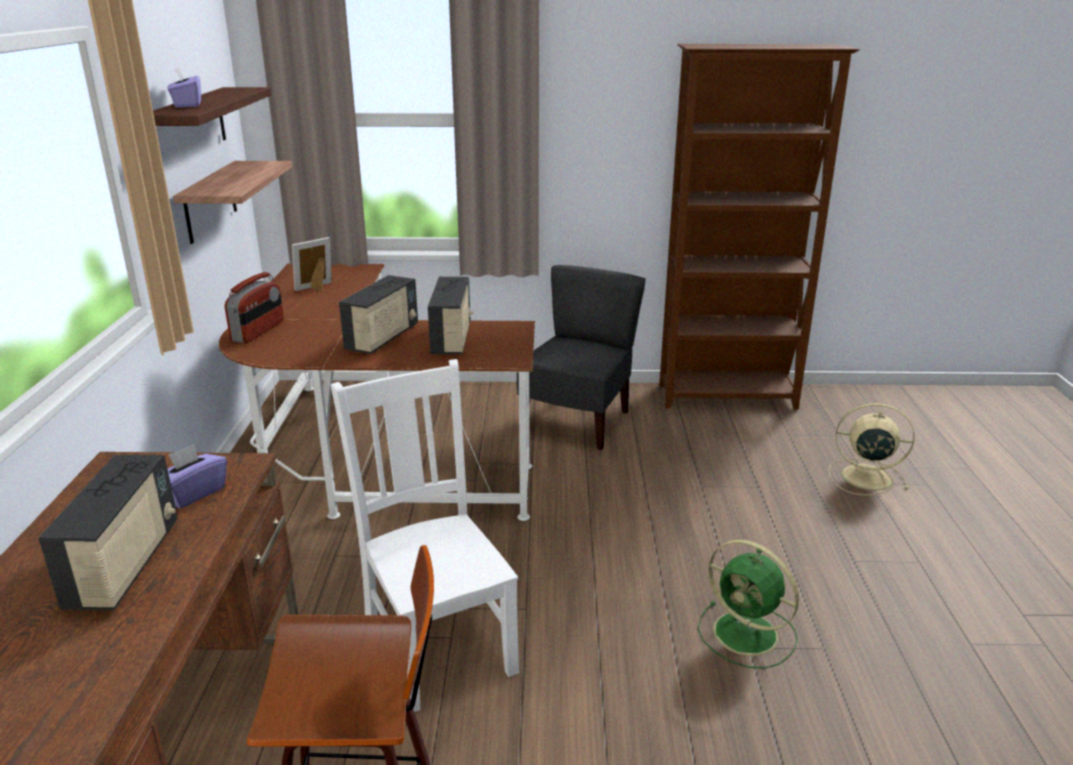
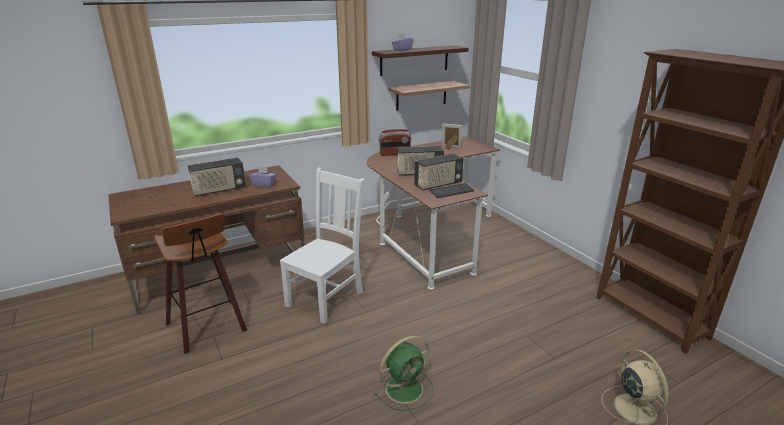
camera: 60 degrees right, 0 degrees up
(493, 338) = (451, 192): none -> keyboard
(577, 422) = (535, 274): grey chair -> none
(748, 635) = (406, 388): green fan -> green fan turned 135 degrees counterclockwise

